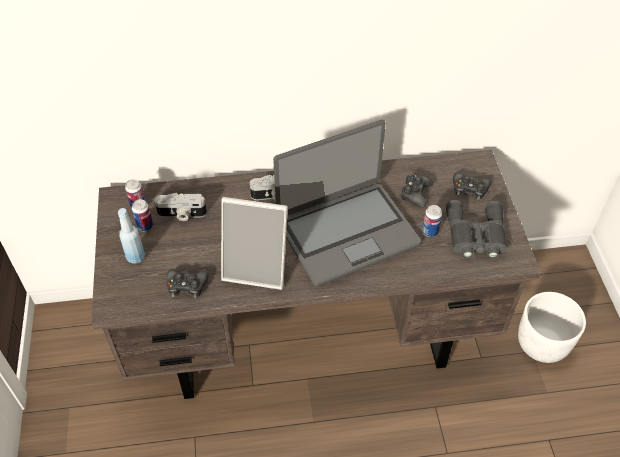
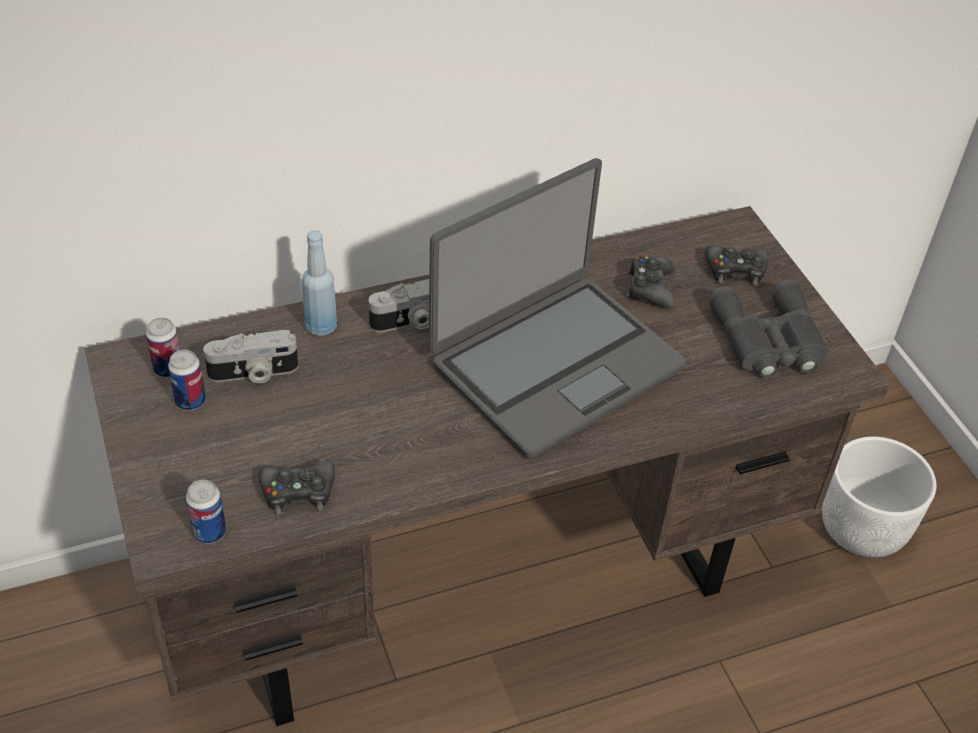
camera: 15 degrees left, 5 degrees down
(136, 257) = (188, 457): blue bottle -> blue bottle (321, 327)
(257, 267) = (416, 442): picture frame -> none
(429, 231) = (692, 344): can -> can (209, 532)

